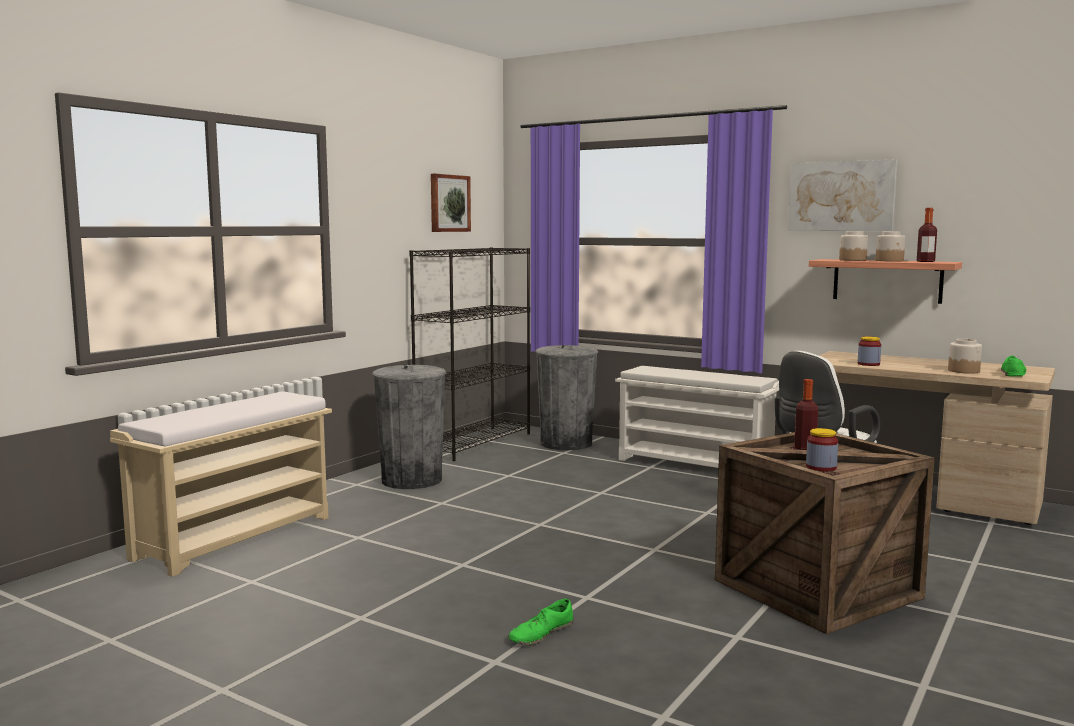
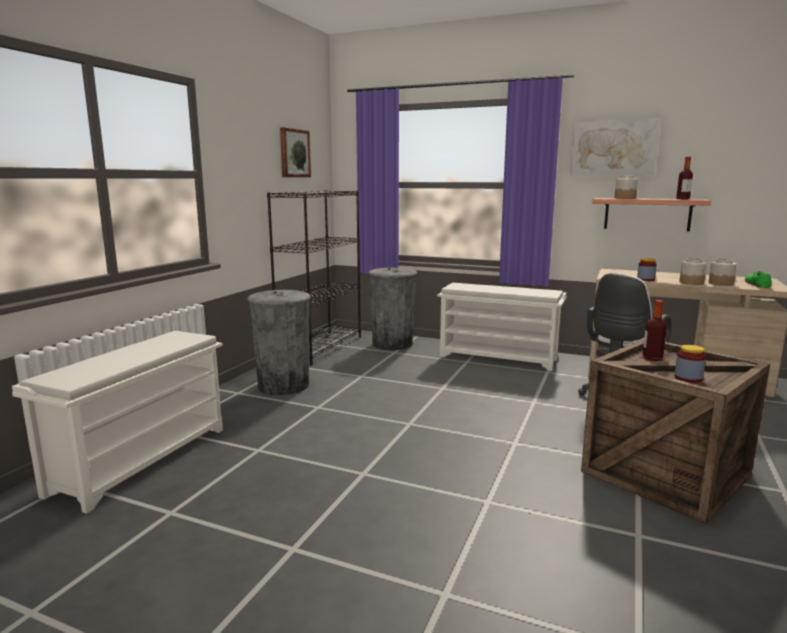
camera: 10 degrees left, 5 degrees up
(235, 537) = (142, 459): beige bench -> white shoe rack
(541, 633) = (469, 551): green shoe -> none
(889, 261) = (654, 198): jar -> jar (691, 283)

